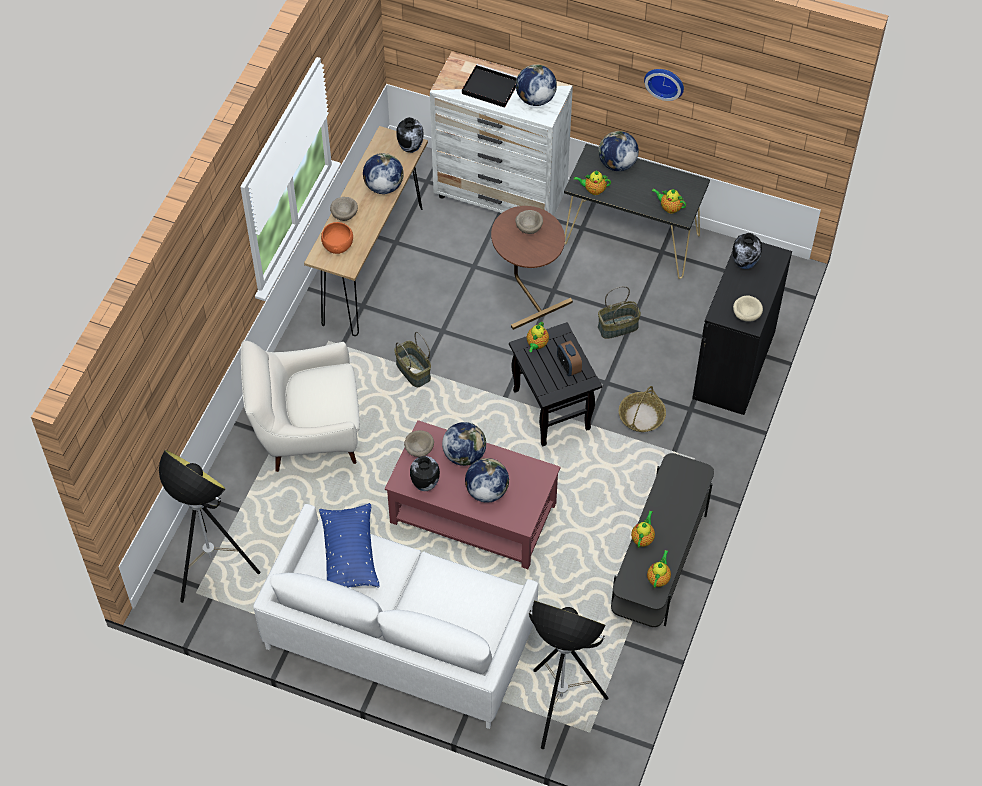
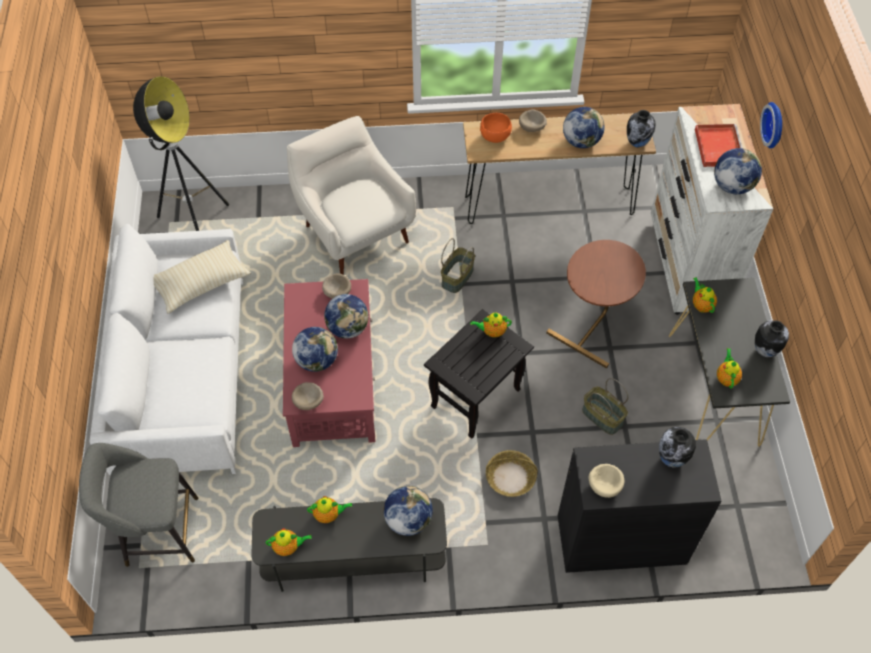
camera: 65 degrees right, 0 degrees up
(349, 554) = (201, 283): blue pillow -> beige pillow
(425, 485) = (301, 311): vase -> vase (764, 350)
(489, 87) = (718, 146): black tray -> red tray
(529, 227) = (616, 269): beige bowl -> beige bowl (309, 401)
(560, 708) = (156, 531): floor lamp -> grey stool
(568, 367) = (481, 367): alarm clock -> none
(617, 164) = (748, 312): globe -> globe (408, 520)
(665, 81) = (819, 267): wall clock -> wall clock (775, 125)

